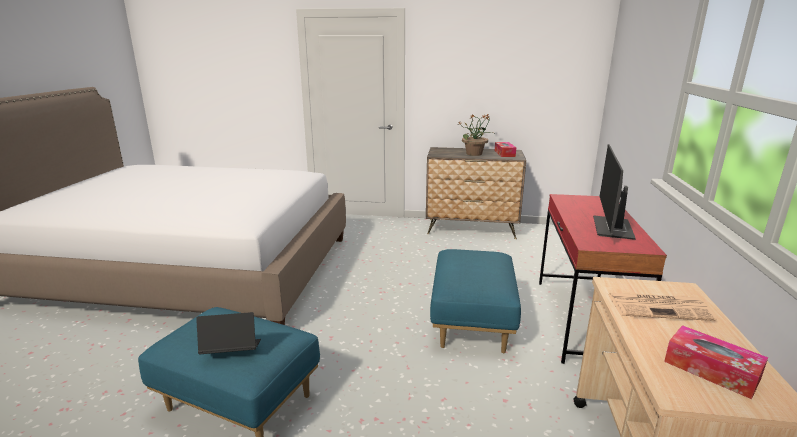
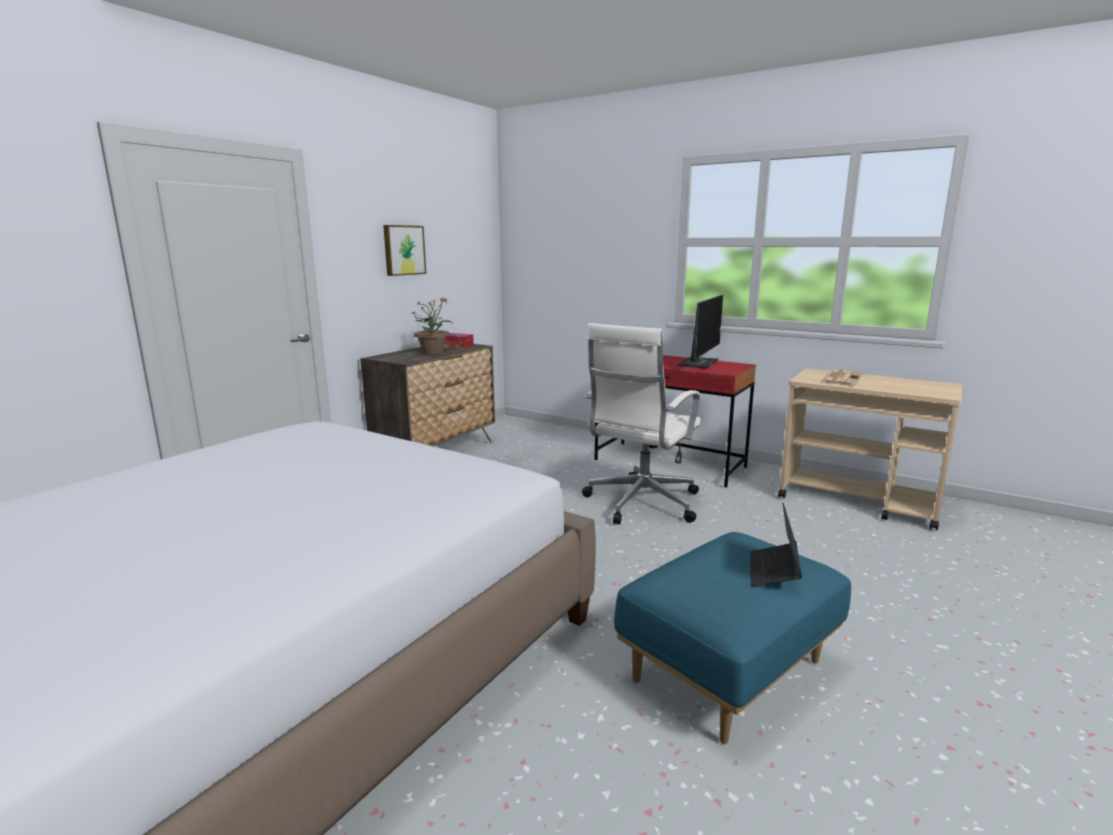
camera: 65 degrees left, 5 degrees down
(471, 322) = (640, 503): blue ottoman -> white office chair
(483, 74) = (403, 250): none -> picture
(613, 229) = (698, 363): monitor -> monitor turned 105 degrees counterclockwise
(711, 370) = (918, 386): tissue box -> none

